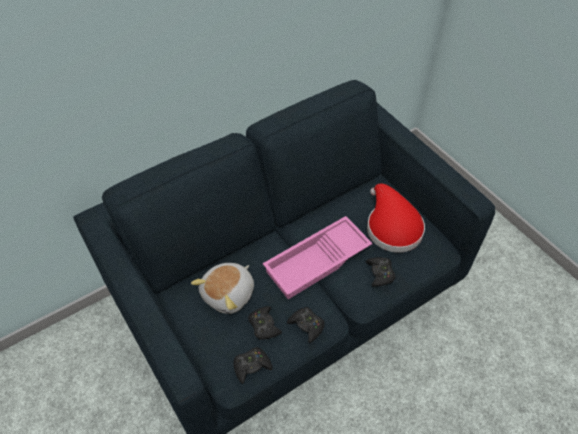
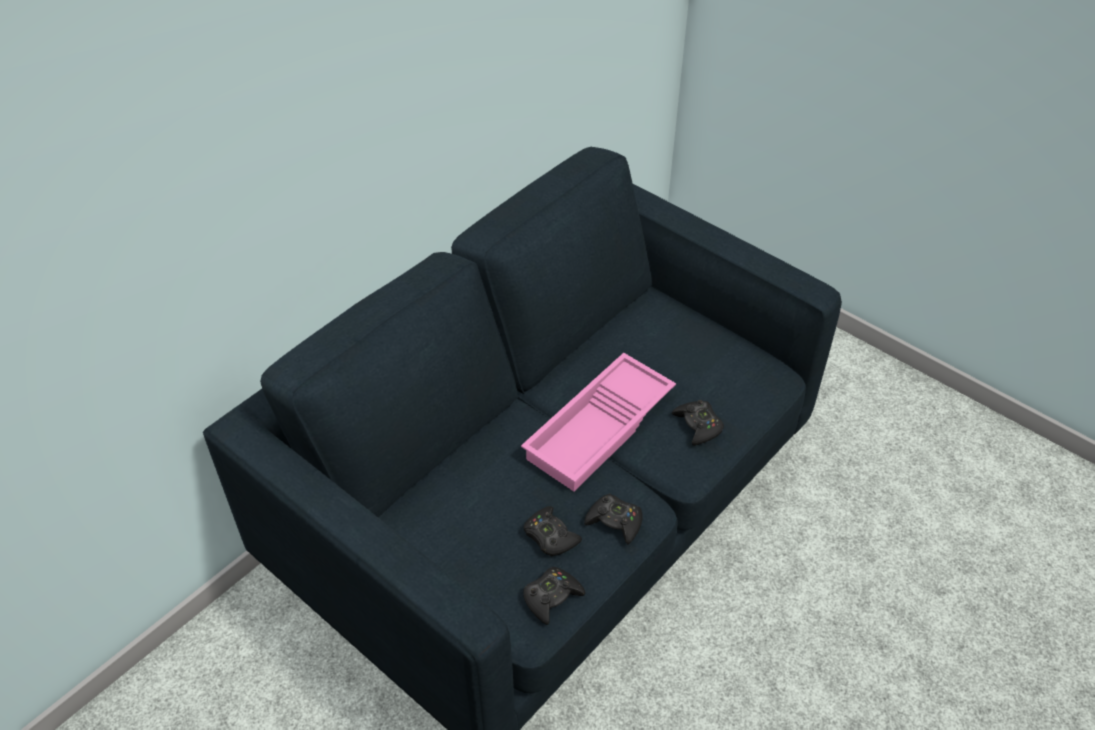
camera: 15 degrees left, 5 degrees down
(229, 294) = (481, 504): plush toy -> none
(391, 226) = (693, 356): red hat -> none

